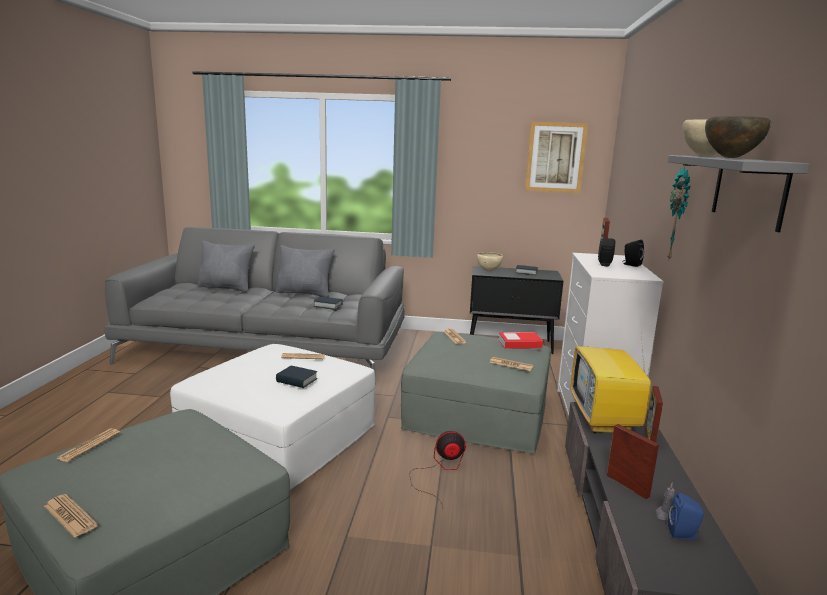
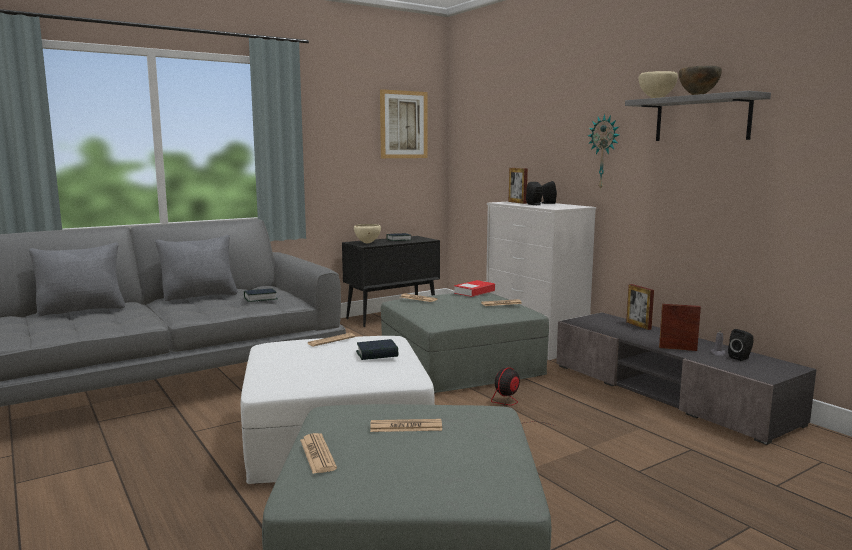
camera: 40 degrees left, 5 degrees down
(70, 516) = (454, 489): newspaper -> newspaper (406, 427)
(604, 421) = (598, 324): television -> none
(684, 534) = (741, 358): blue speaker -> black speaker

